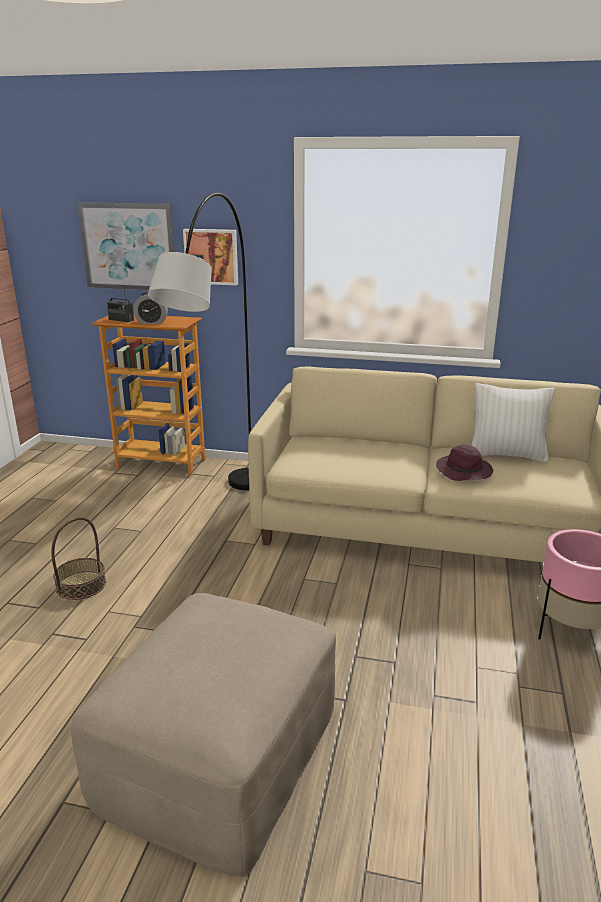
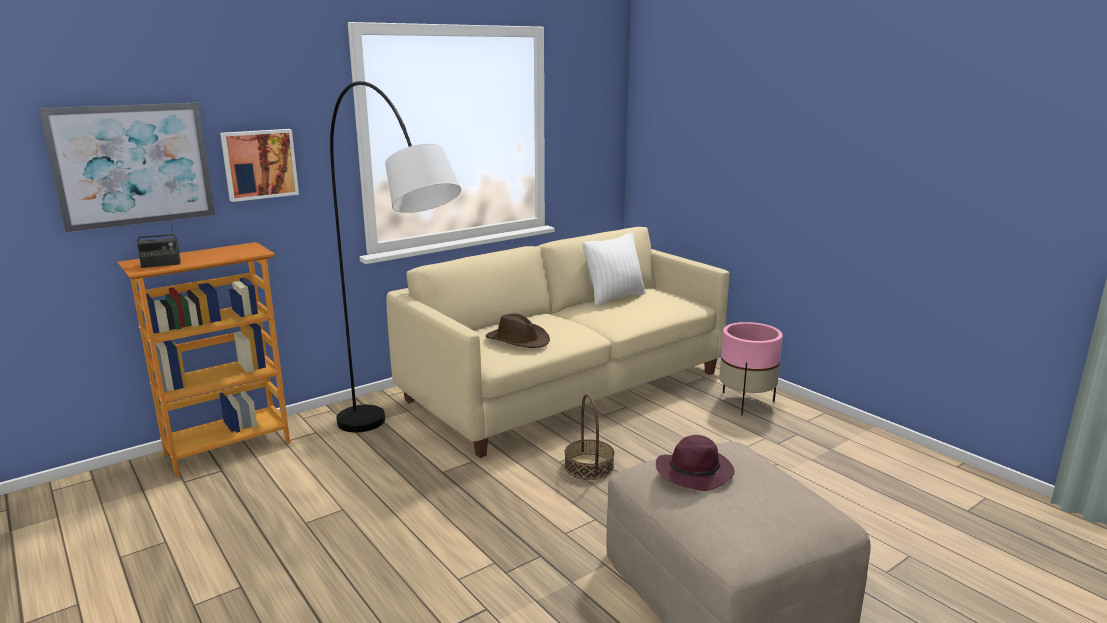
camera: 50 degrees left, 5 degrees down
(81, 585) = (384, 581): basket -> basket (589, 466)
(151, 322) = (212, 258): alarm clock -> none
(338, 457) = (518, 340): none -> brown hat
(464, 471) = (617, 316): purple hat -> purple hat (695, 472)

